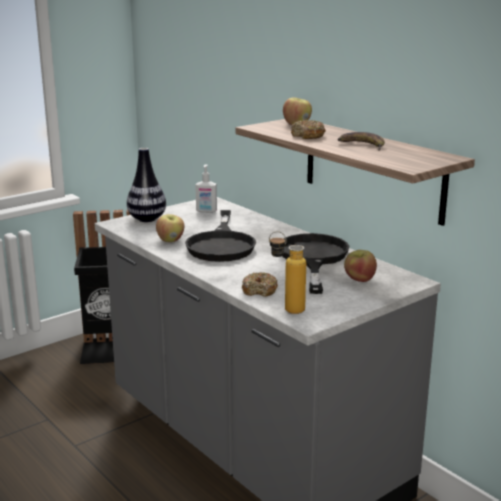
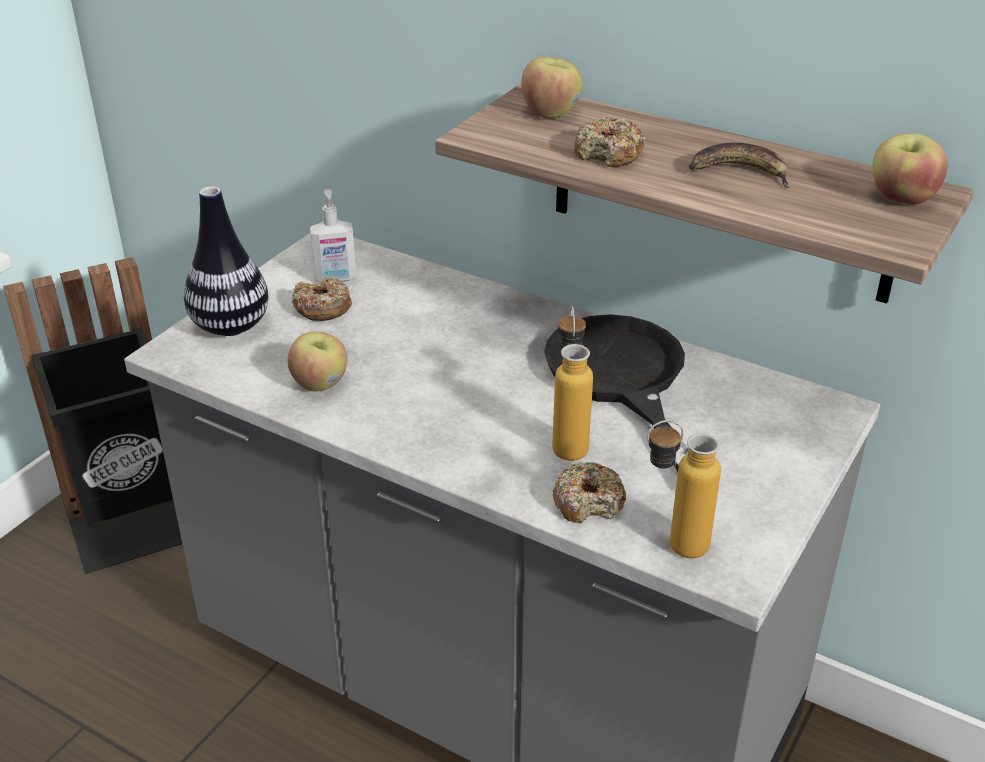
camera: 20 degrees left, 15 degrees up
(192, 219) = (322, 308): none -> donut
(221, 244) = (428, 375): black frying pan -> none
(268, 272) = (568, 441): none -> bottle
(359, 279) = (743, 425): apple -> apple (901, 198)

